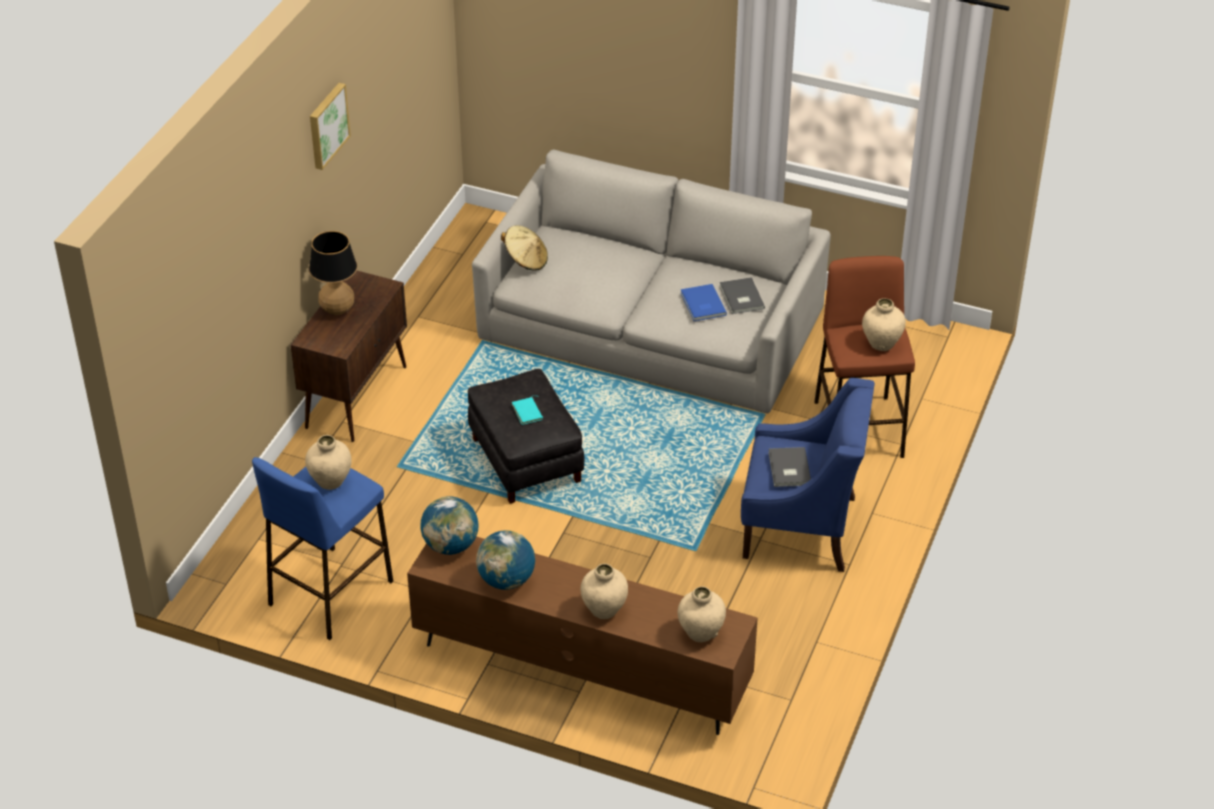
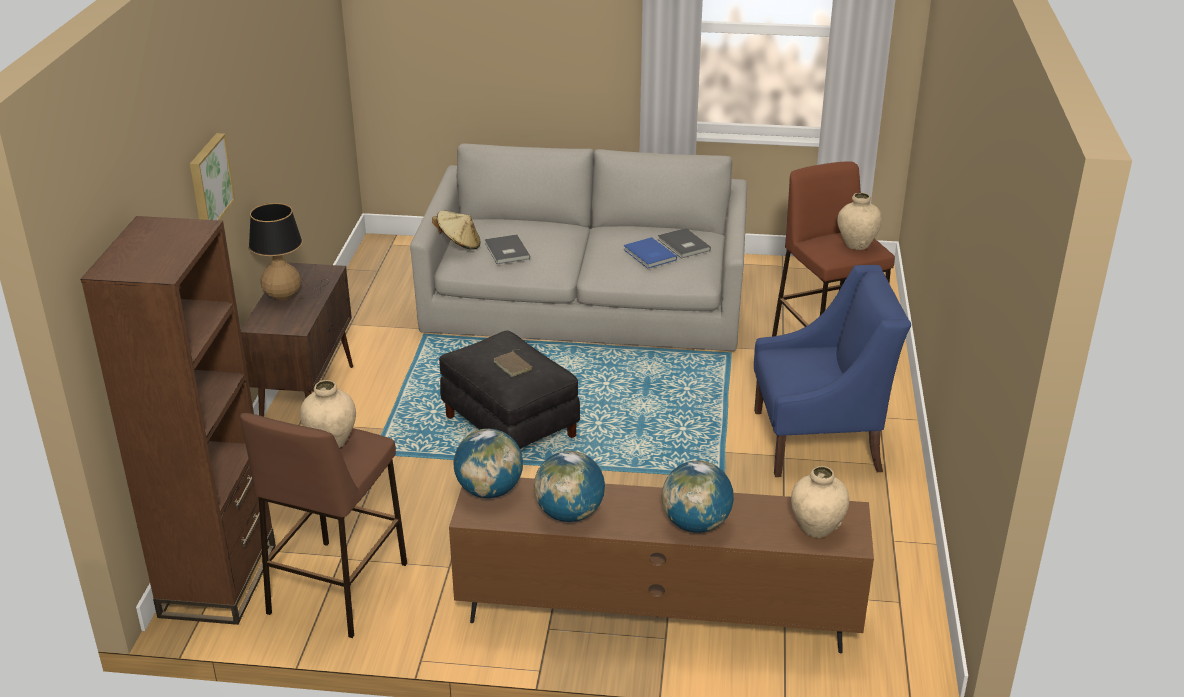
camera: 15 degrees left, 10 degrees down
(238, 567) = (219, 580): none -> brown bookcase
(327, 125) = (252, 84): picture -> picture (208, 182)
(330, 593) = (337, 588): blue stool -> brown stool
(528, 412) = (514, 366): turquoise book -> brown book
(604, 610) = (696, 524): beige vase -> globe
(788, 469) = (810, 370): grey book -> grey book (506, 251)

